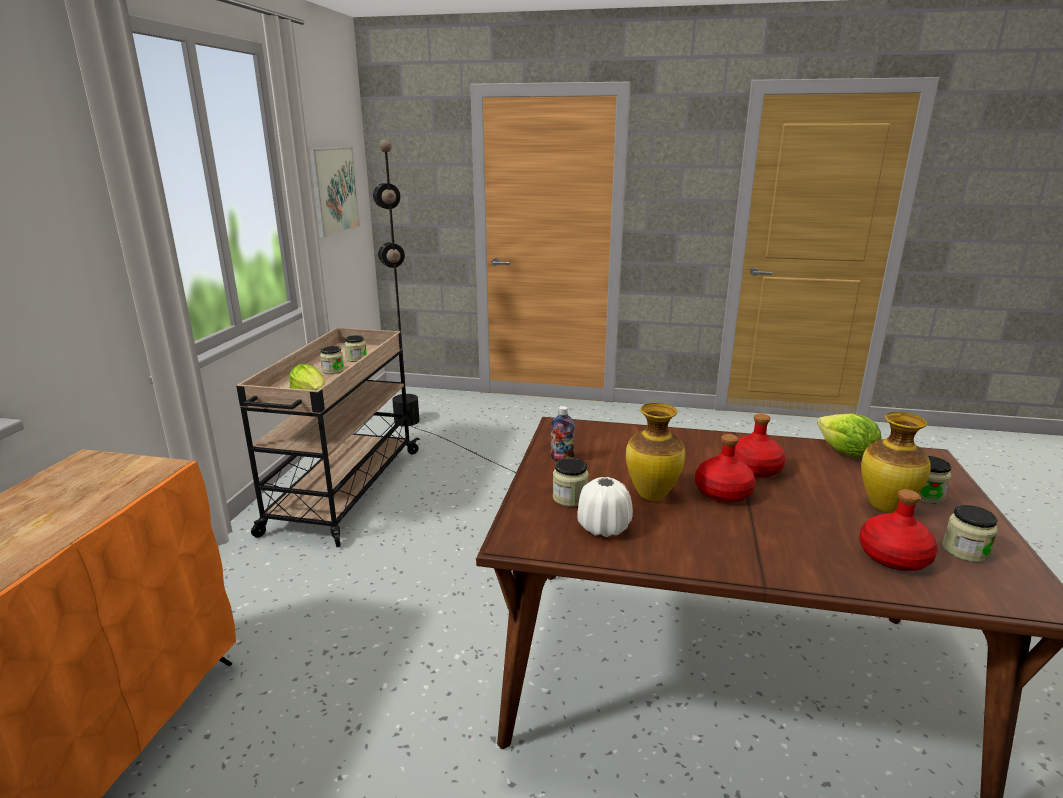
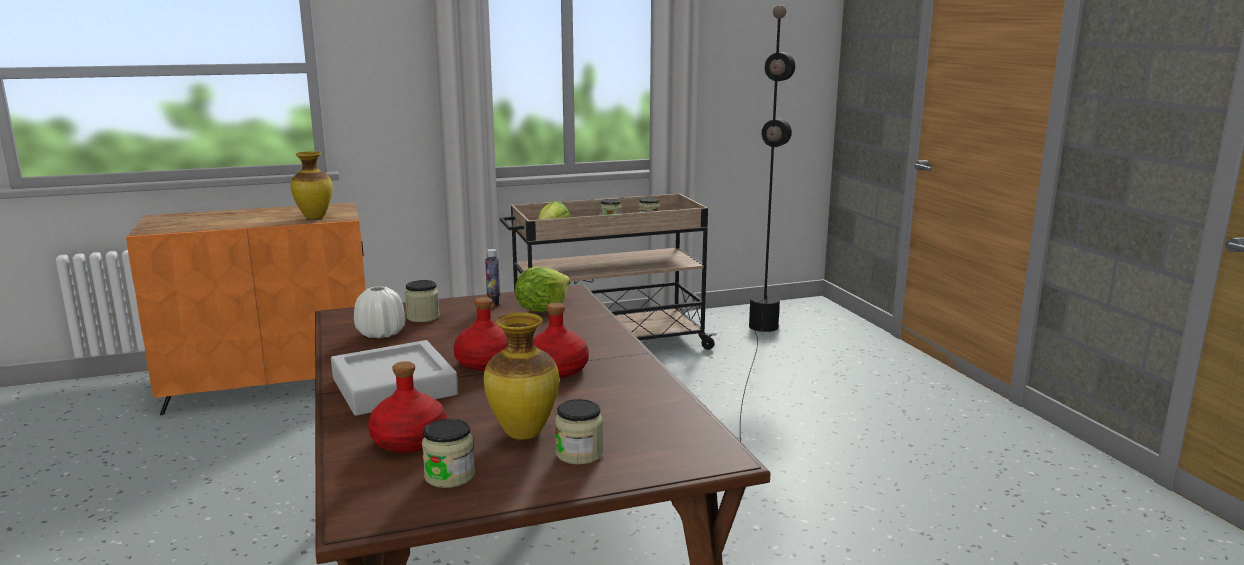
camera: 60 degrees right, 5 degrees down
(334, 190) = (760, 59): picture -> none
(651, 495) = (454, 339): vase -> vase (315, 217)
(763, 544) = (394, 387): none -> grey tray
(846, 453) = (658, 408): lettuce -> lettuce (542, 309)

